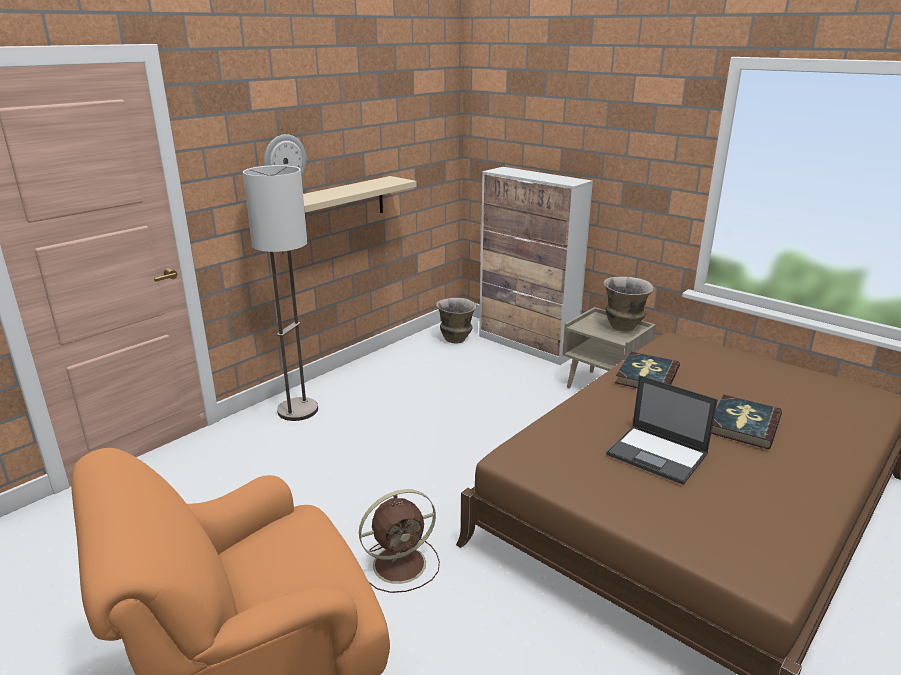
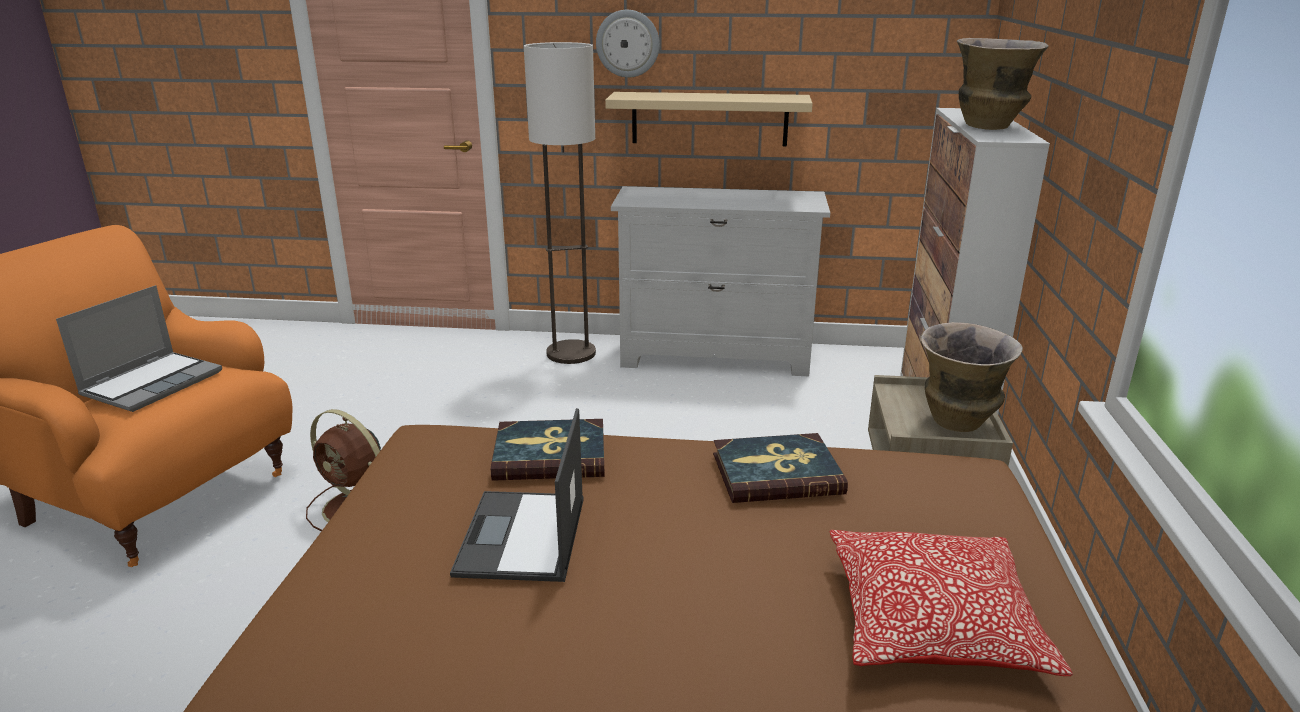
camera: 55 degrees right, 0 degrees up
(286, 556) = (153, 383): none -> laptop
(379, 367) = (716, 356): none -> white dresser
(456, 339) = (862, 372): vase -> vase (989, 127)
(743, 424) = (712, 601): book -> book (550, 455)
(782, 388) = (932, 623): none -> pillow

